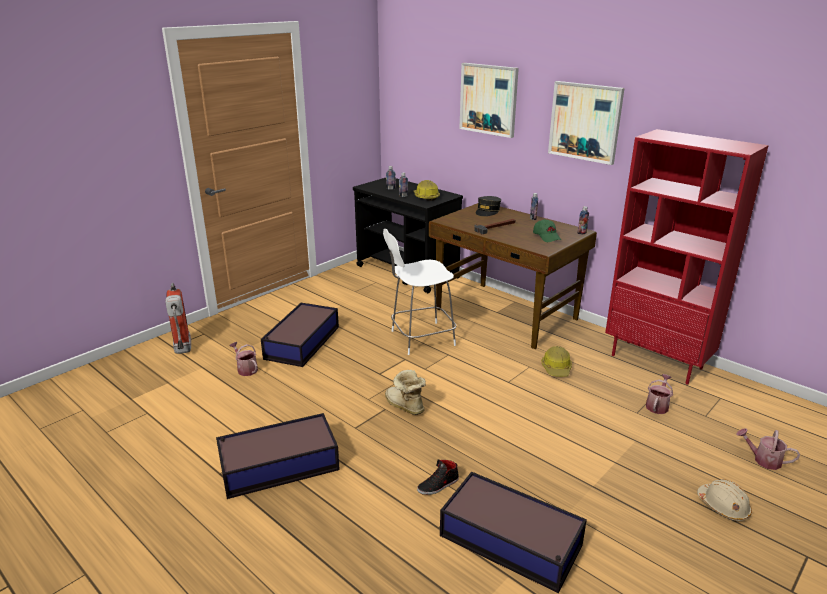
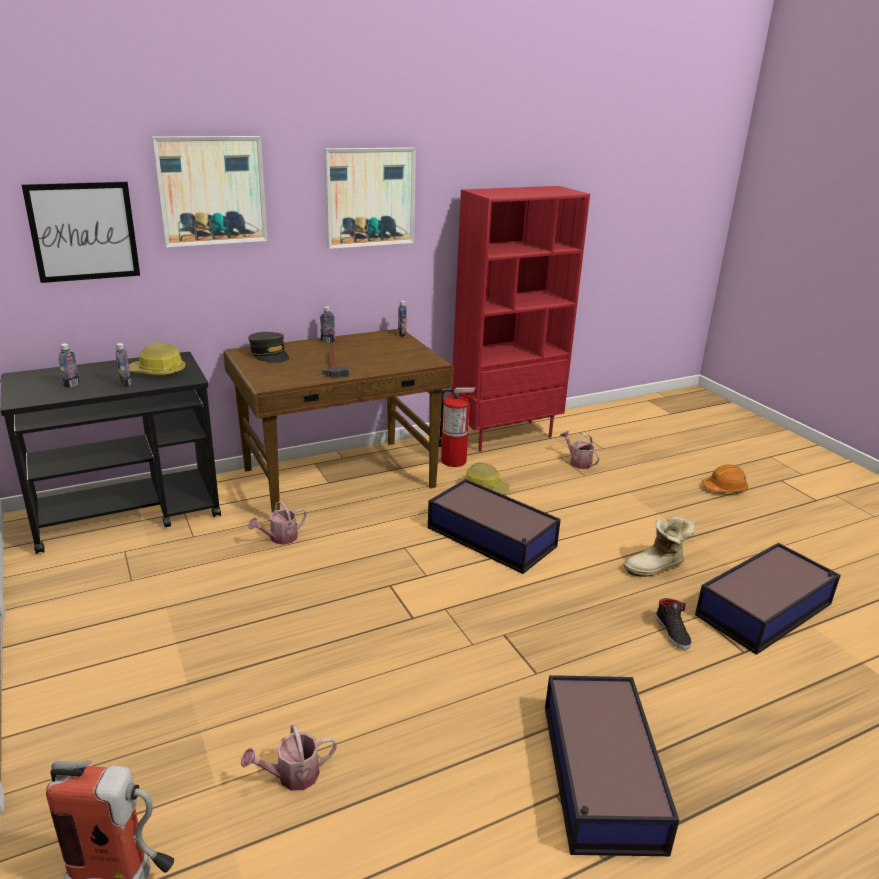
camera: 70 degrees left, 0 degrees up
(301, 343) = (256, 682): storage box -> storage box (492, 538)
(404, 406) = (506, 616): boot -> boot (656, 568)
(420, 338) = (345, 557): white stool -> none
(429, 111) = (83, 231): none -> picture
(547, 237) = (395, 350): green cap -> none
(581, 348) = (454, 461): none -> fire extinguisher
(723, 506) = (724, 488): beige hard hat -> orange hard hat
(763, 460) = (669, 450): watering can -> watering can (280, 538)

